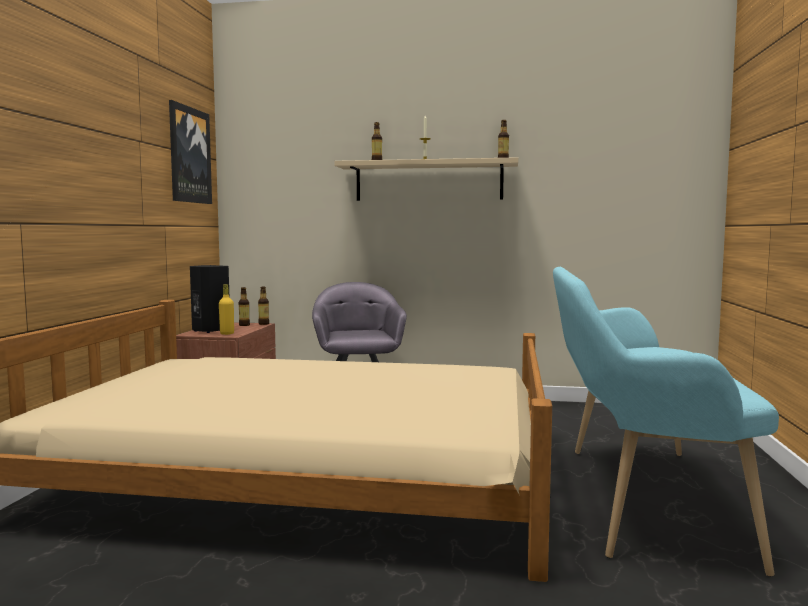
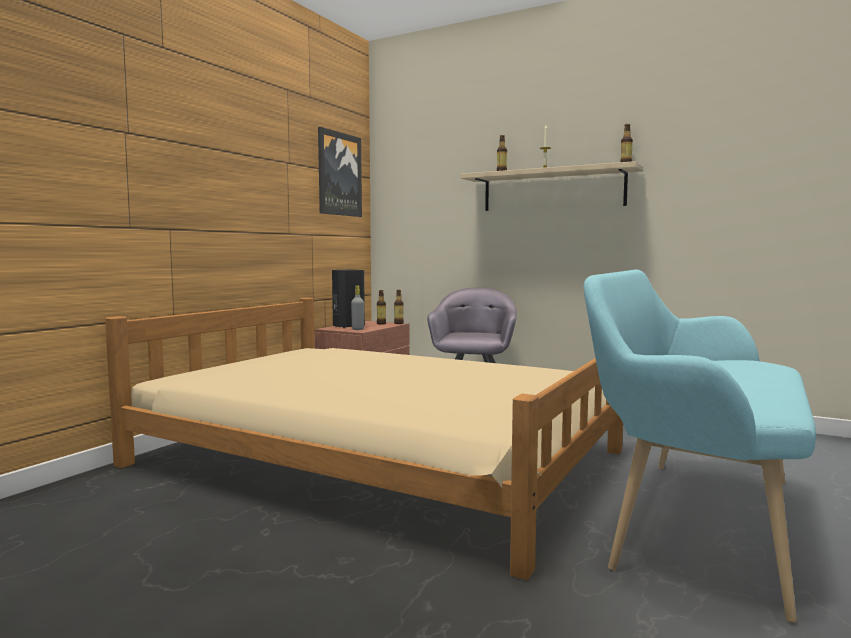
camera: 20 degrees right, 0 degrees up
(227, 333) = (358, 329): yellow bottle -> grey bottle

